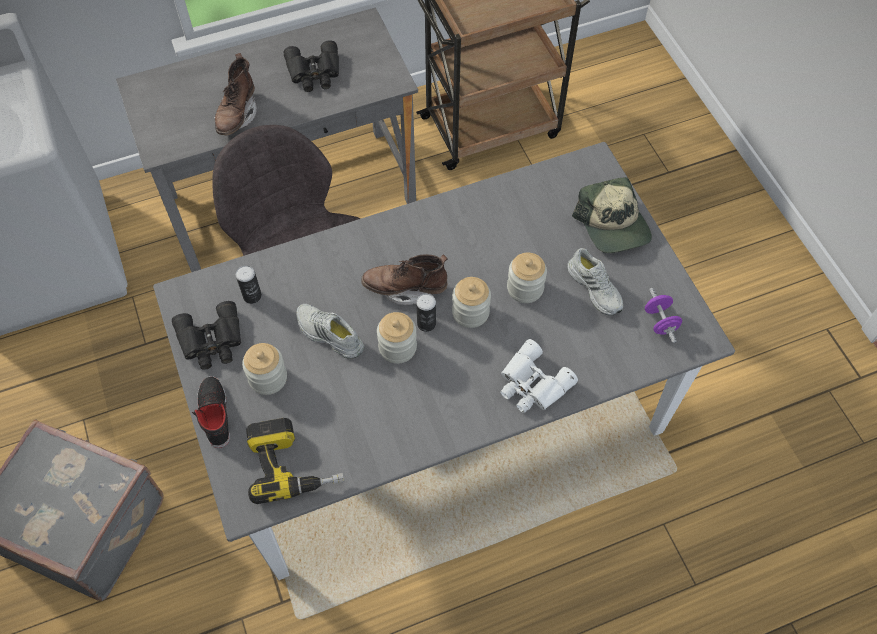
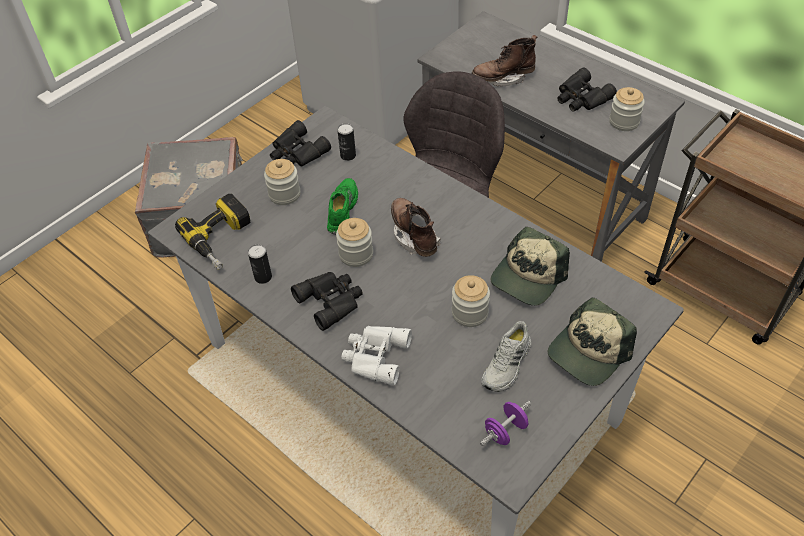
camera: 65 degrees right, 10 degrees down
(214, 414) = (240, 180): black shoe -> none
(328, 335) = (341, 210): white shoe -> green shoe
(426, 323) = (389, 262): can -> can (263, 277)
(444, 393) = (331, 300): none -> black binoculars
(470, 312) = (419, 286): jar -> jar (624, 122)
(510, 225) = (528, 277): none -> cap

